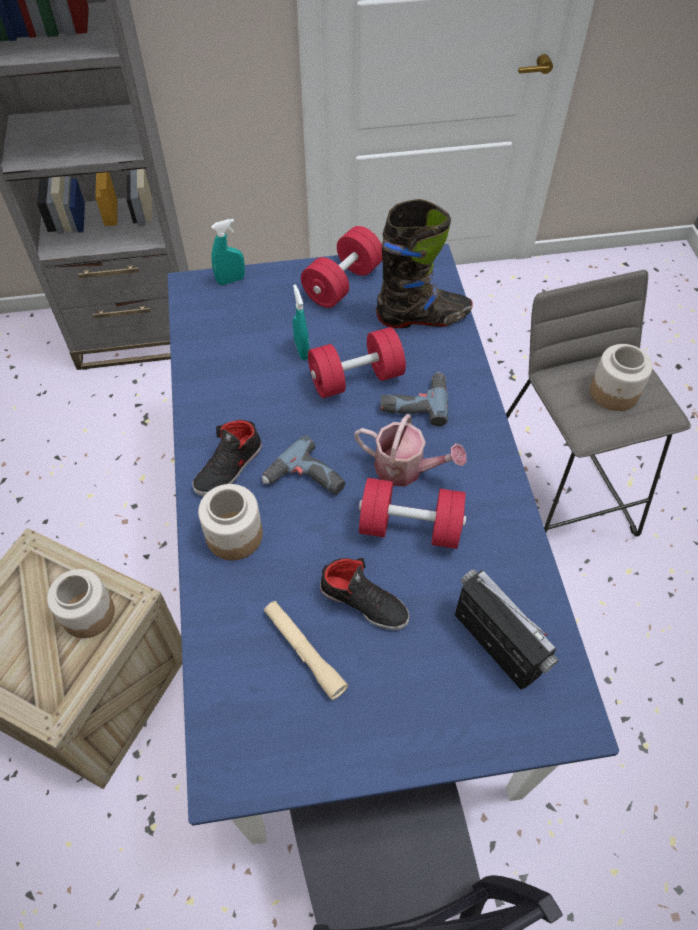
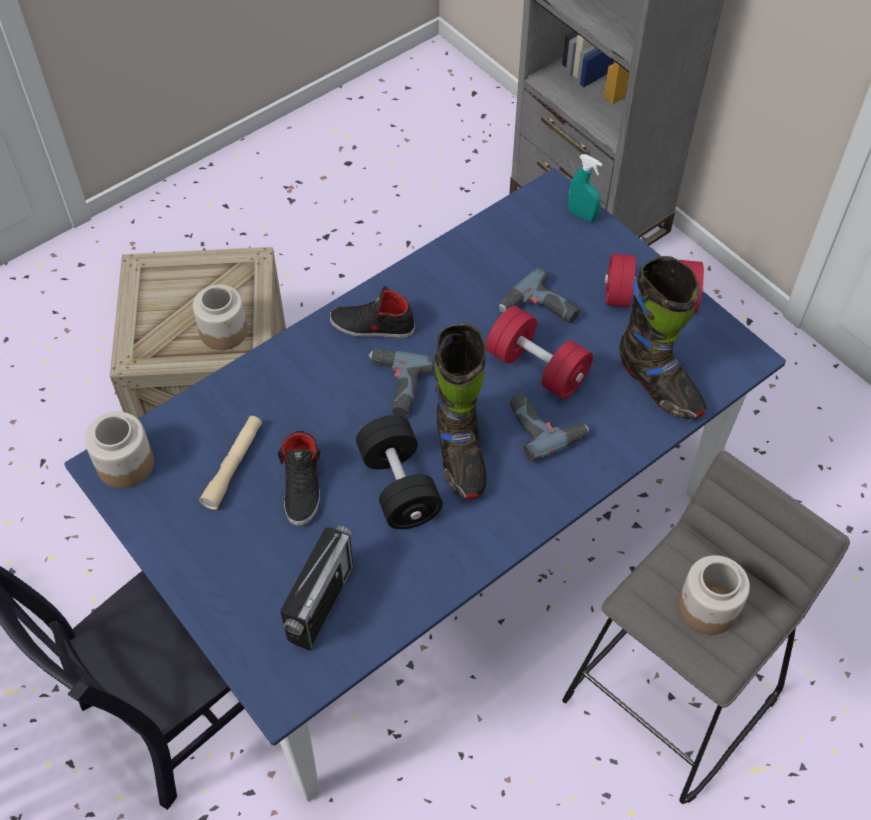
camera: 60 degrees right, 0 degrees up
(234, 536) = (308, 365): jar -> jar (125, 465)
(302, 350) = (539, 310): turquoise spray bottle -> power drill
(406, 469) = (460, 455): watering can -> black boot
(410, 527) = (399, 486): red dumbbell -> black dumbbell

